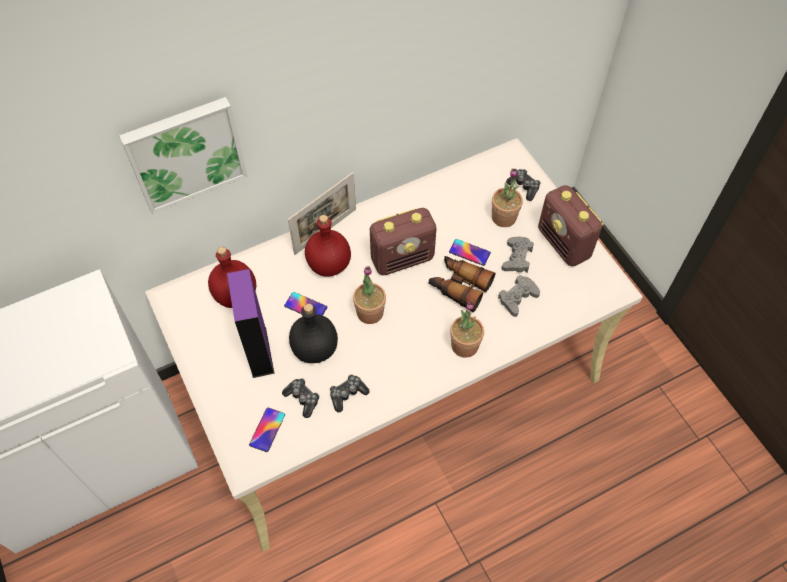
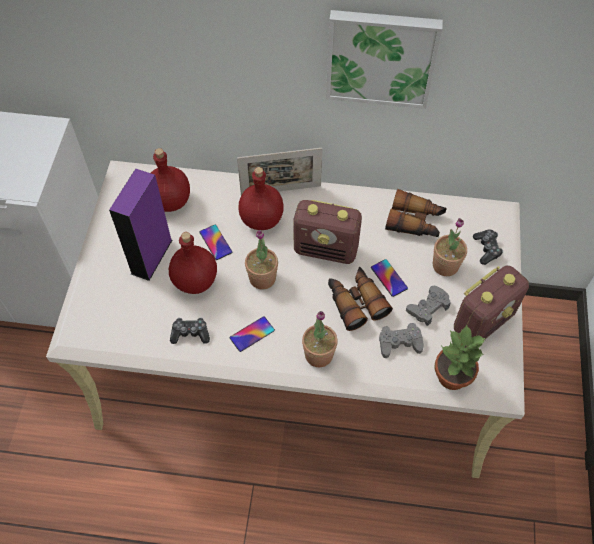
camera: 35 degrees right, 0 degrees up
(185, 152) = (164, 50): picture -> picture (381, 57)
(267, 429) = (108, 321): phone -> phone (252, 334)
(303, 399) = (154, 314): game controller -> none
(316, 349) = (196, 281): black bottle -> red bottle
(454, 196) = (415, 221): none -> binoculars
(564, 244) = (483, 321): radio -> radio turned 135 degrees counterclockwise
(575, 298) = (453, 375): none -> potted plant

